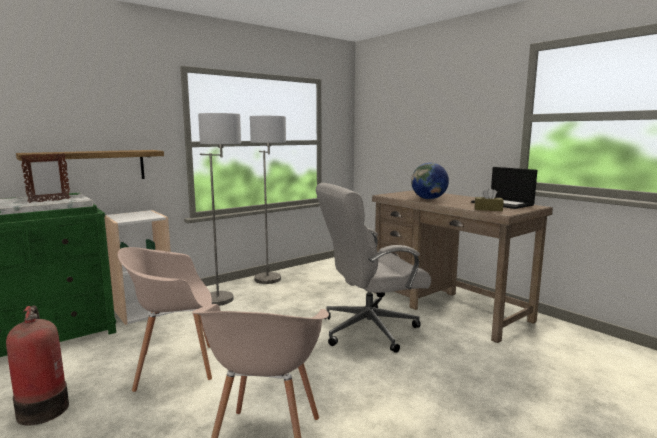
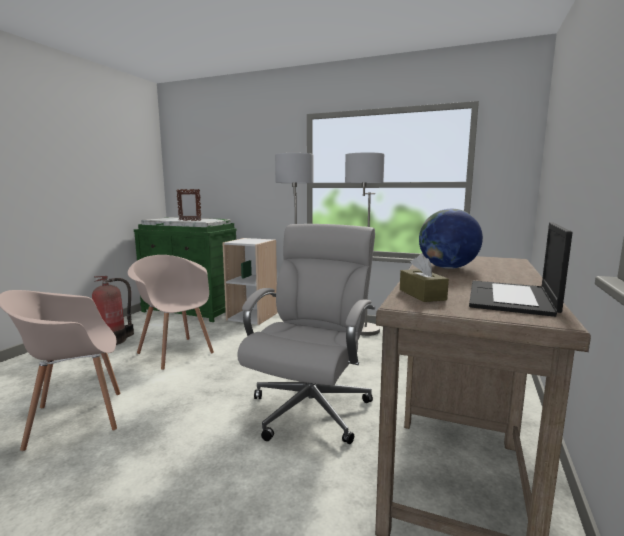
camera: 60 degrees right, 0 degrees up
(91, 166) = (241, 201): shelf -> none
(369, 329) = (310, 410): grey office chair -> grey office chair turned 75 degrees clockwise

